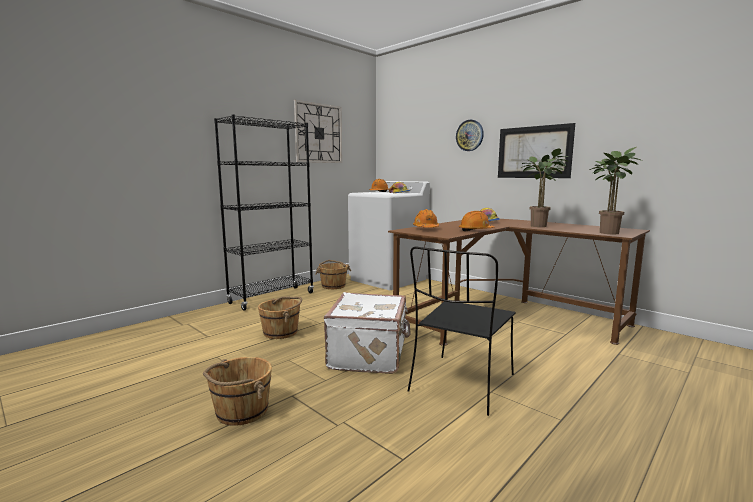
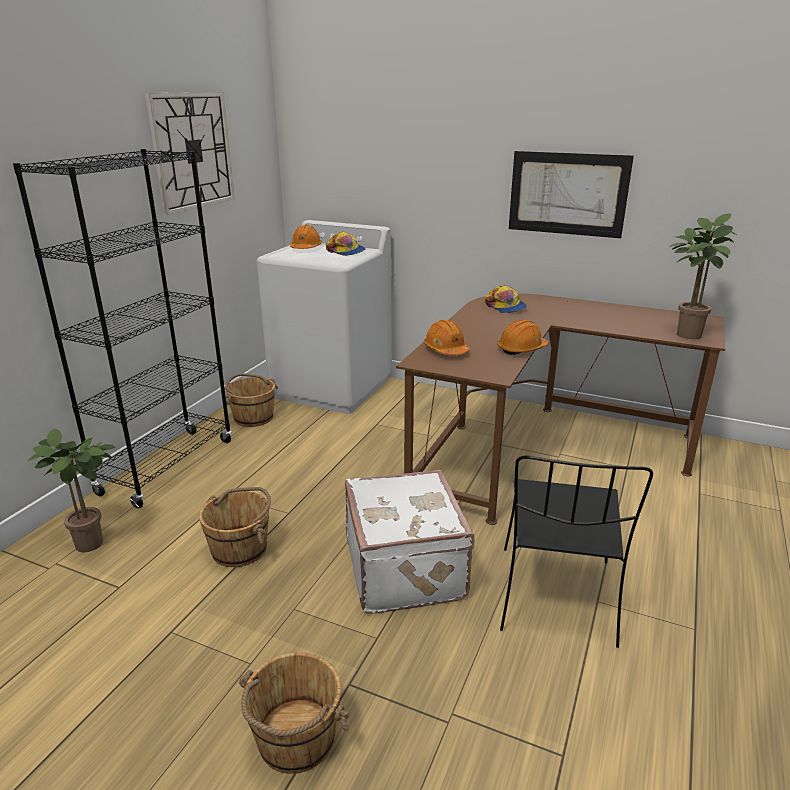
camera: 20 degrees left, 15 degrees up
(470, 135) = (461, 155): wall clock -> none
(541, 226) = (591, 319): potted plant -> potted plant (94, 543)

